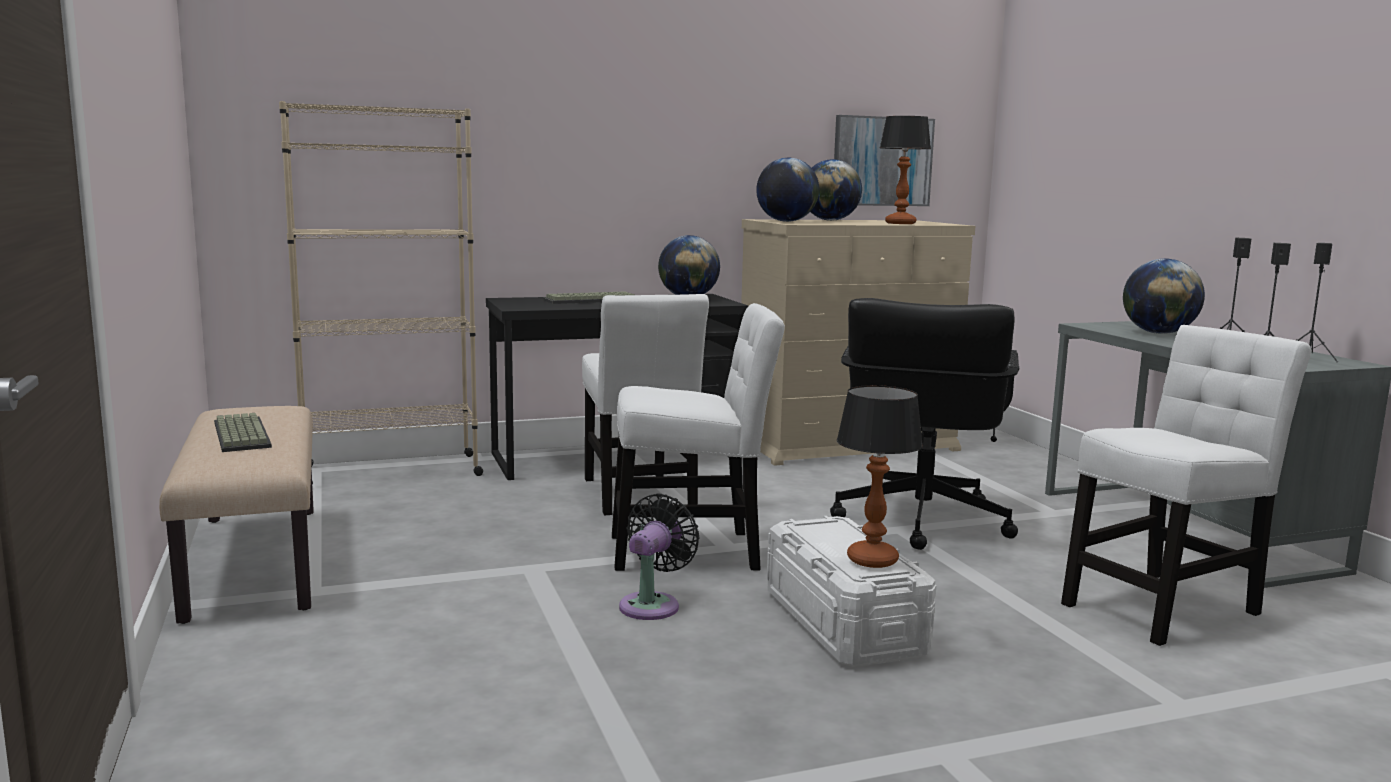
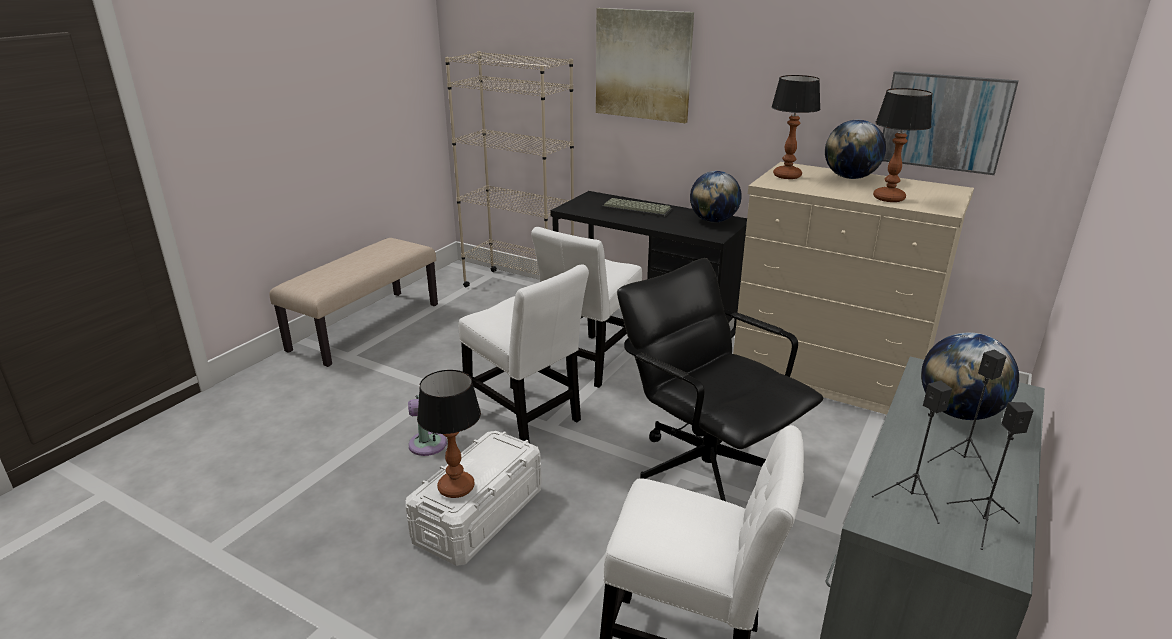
camera: 50 degrees right, 15 degrees up
(239, 435) = (350, 263): keyboard -> none
(561, 118) = (643, 65): none -> picture
(786, 221) = (786, 176): globe -> table lamp
(920, 521) = (706, 473): black office chair -> black office chair turned 75 degrees clockwise

